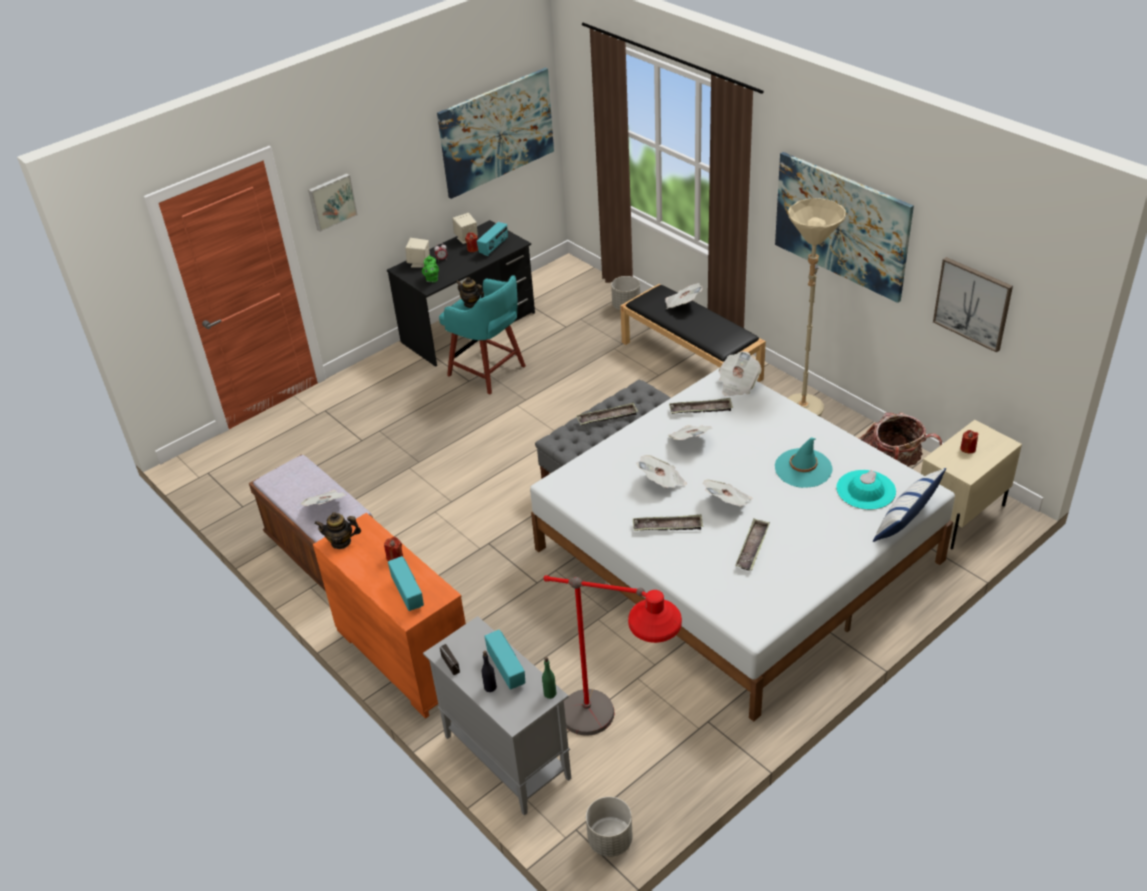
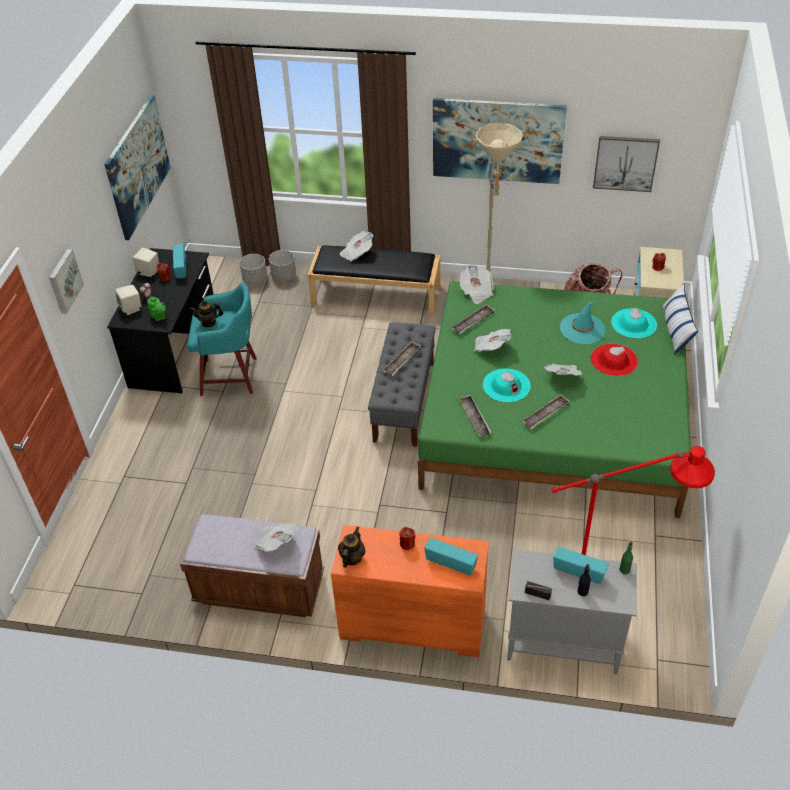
camera: 40 degrees left, 5 degrees up
(341, 542) = (352, 558): teapot -> teapot turned 150 degrees clockwise
(610, 840) = (684, 651): grey planter -> grey planter (255, 280)
(662, 482) = (506, 385): newspaper -> turquoise hat
(735, 554) = (553, 416): white bed -> green bed
(752, 548) = (612, 398): tray -> tray (474, 418)
(799, 513) = (614, 360): none -> red hat

